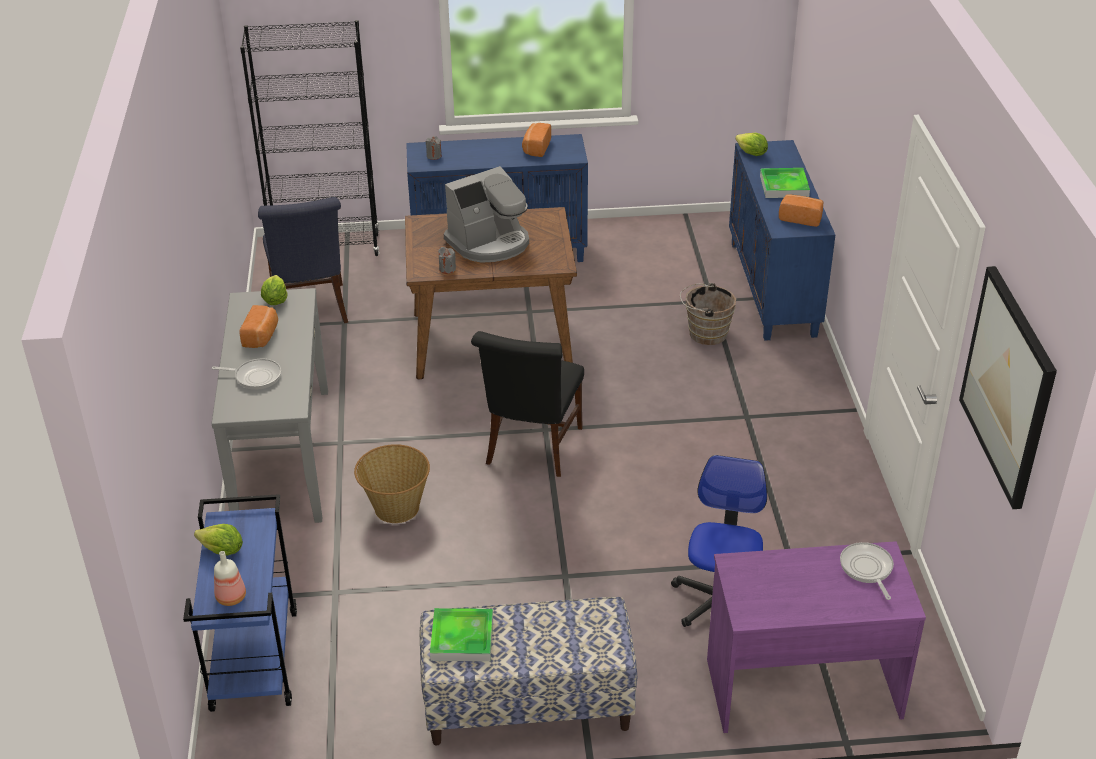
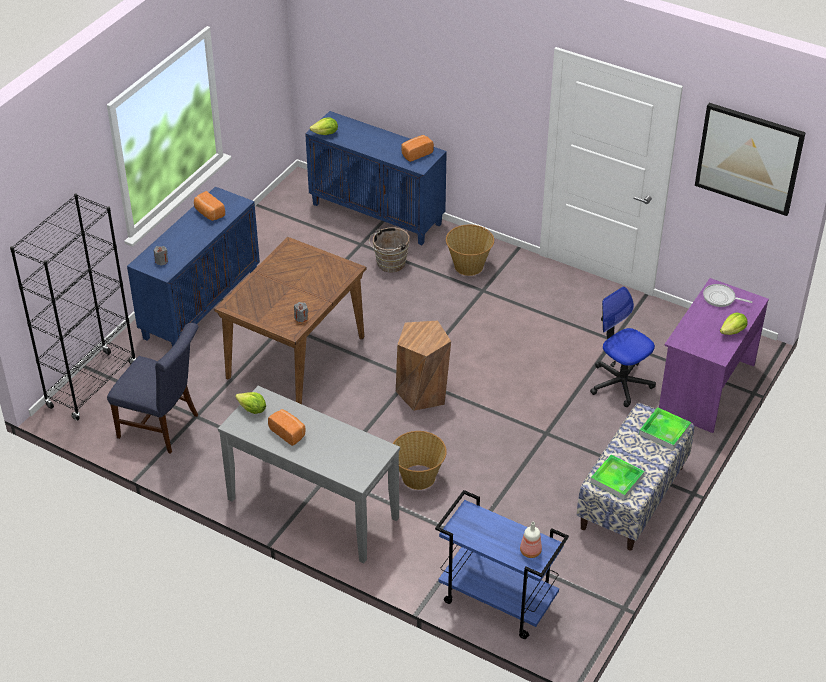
camera: 55 degrees left, 5 degrees up
(222, 551) = (484, 539): lettuce -> lettuce (733, 331)
(255, 376) = (332, 453): frying pan -> none
(489, 243) = (292, 286): coffee machine -> none
(532, 449) = (423, 392): black chair -> brown stool
(775, 388) = (469, 266): none -> basket
(784, 186) = (376, 141): tray -> tray (664, 431)

